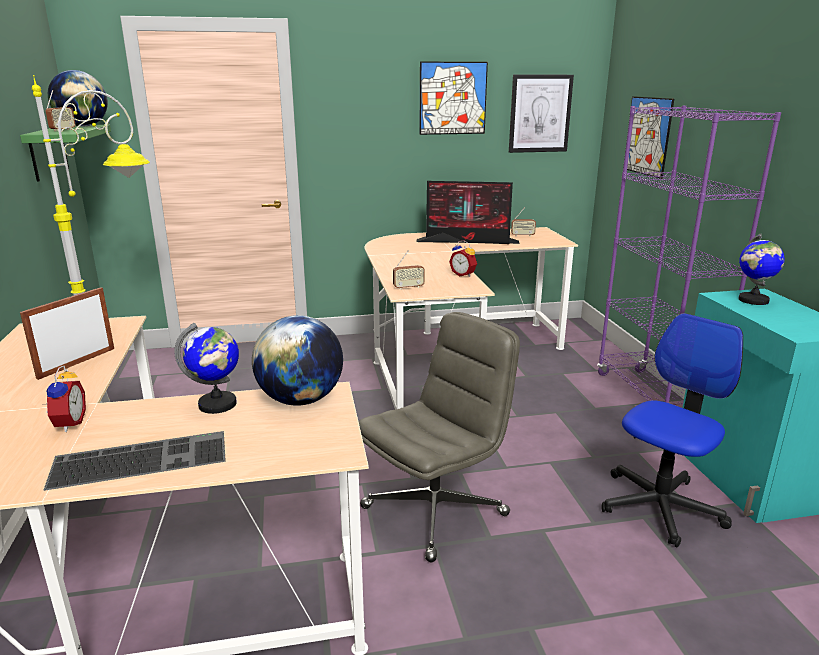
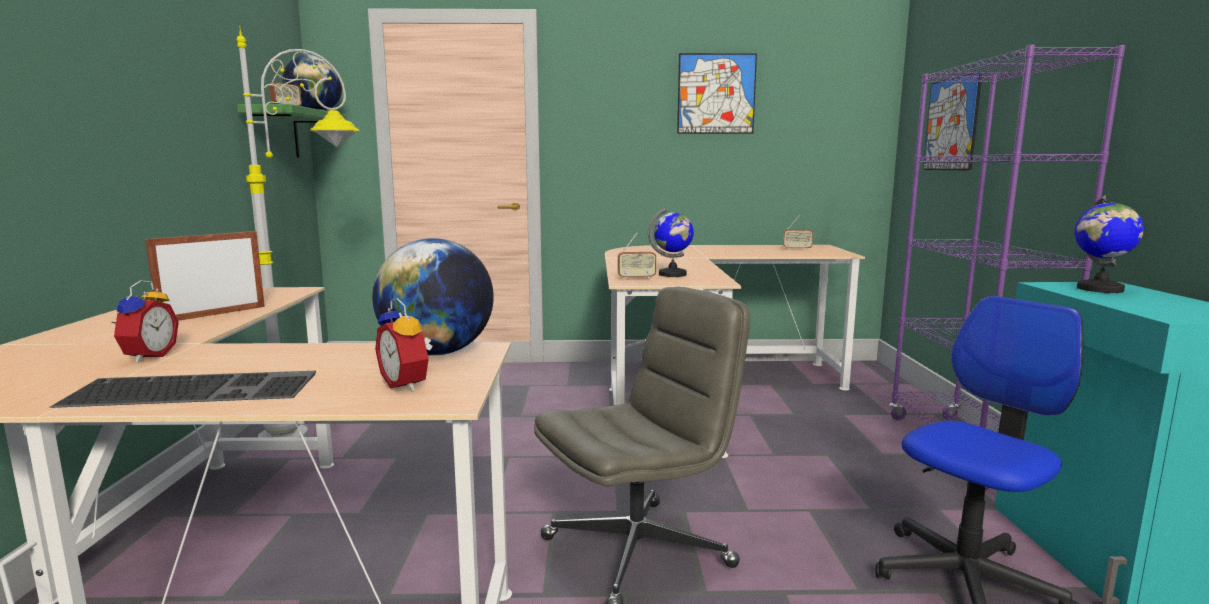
camera: 10 degrees right, 10 degrees down
(218, 404) = (334, 351): globe -> globe (672, 274)
(463, 275) = (709, 272): alarm clock -> alarm clock (408, 384)
(469, 241) = (729, 251): monitor -> none
(540, 114) = (820, 112): picture -> none

